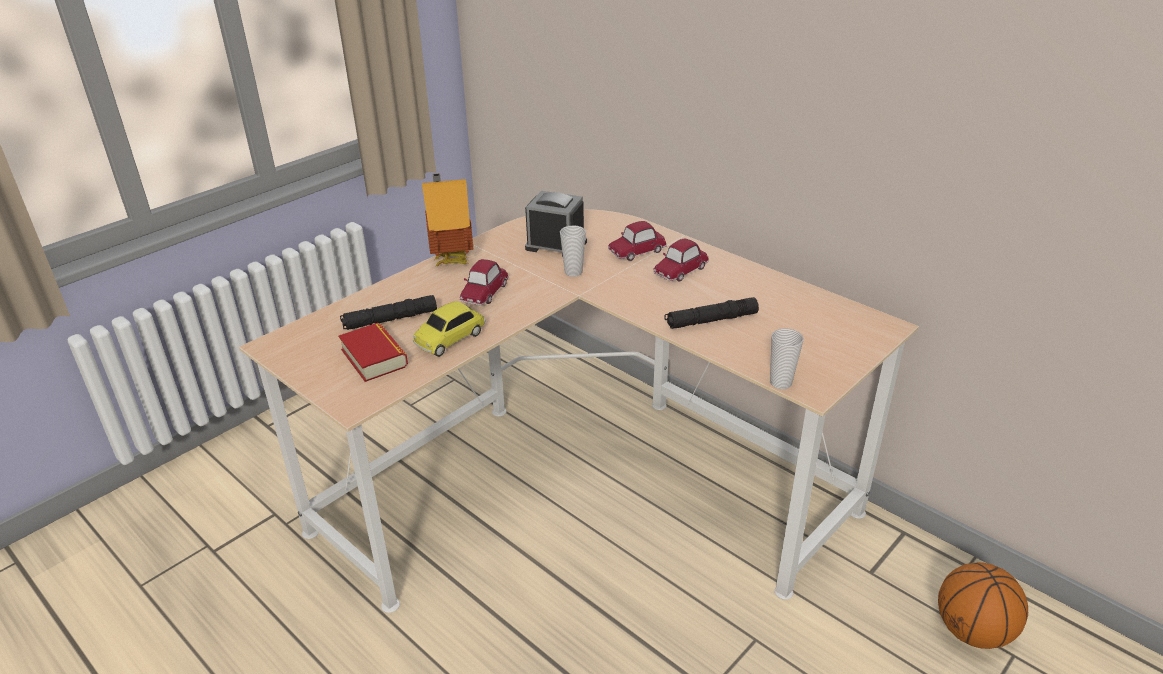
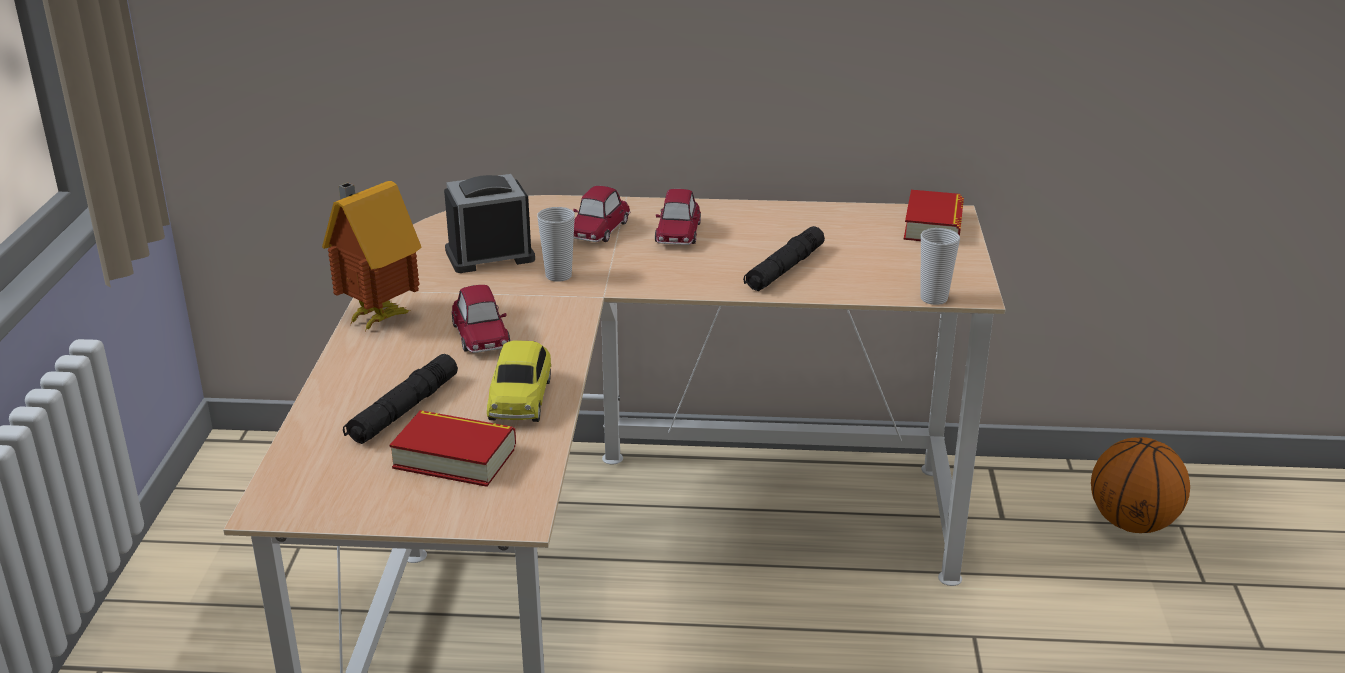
camera: 40 degrees left, 5 degrees down
(861, 330) = (933, 226): none -> book

